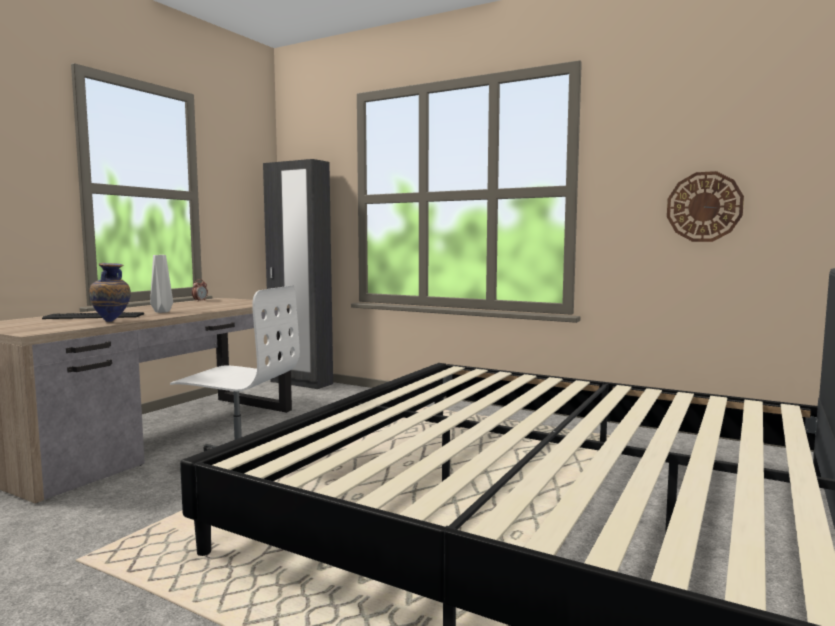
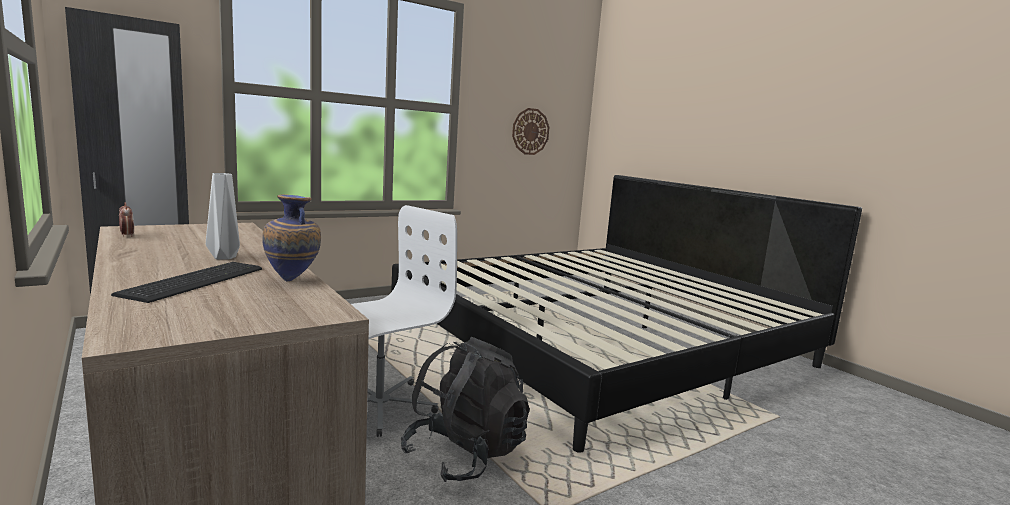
camera: 65 degrees left, 5 degrees up
(171, 507) = (465, 454): none -> black backpack

